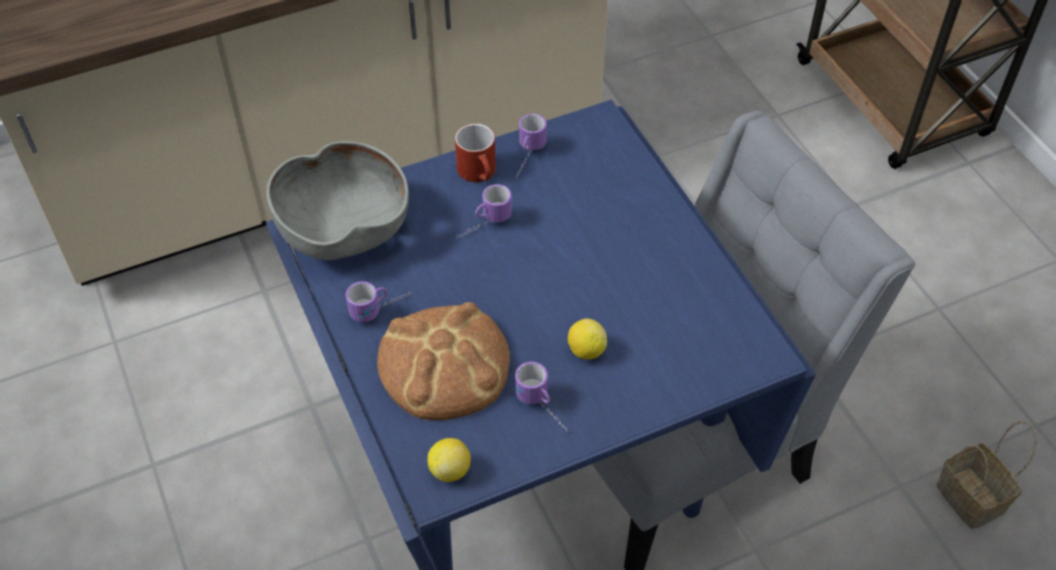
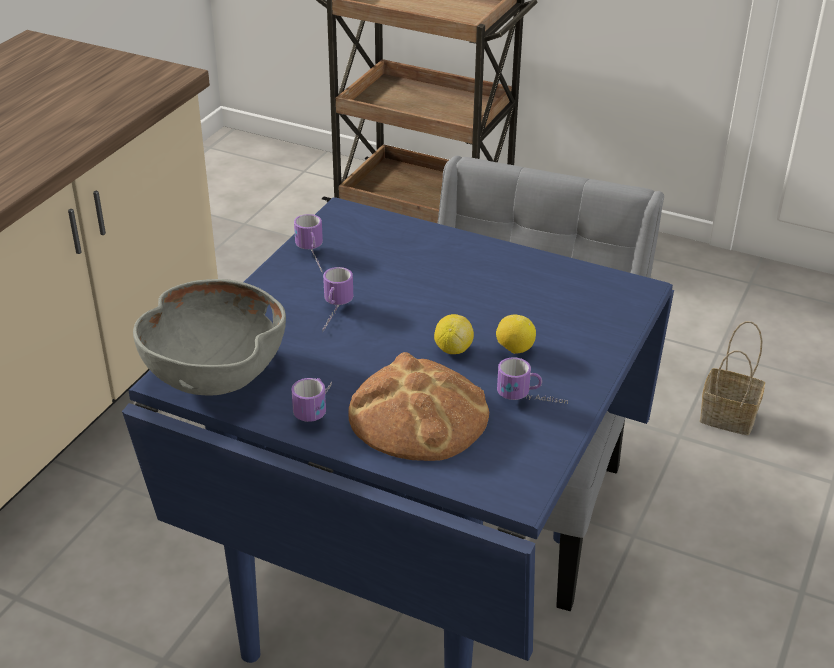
camera: 40 degrees left, 15 degrees down
(450, 470) = (512, 477): lemon -> lemon (453, 349)
(480, 173) = (287, 284): red mug -> none

